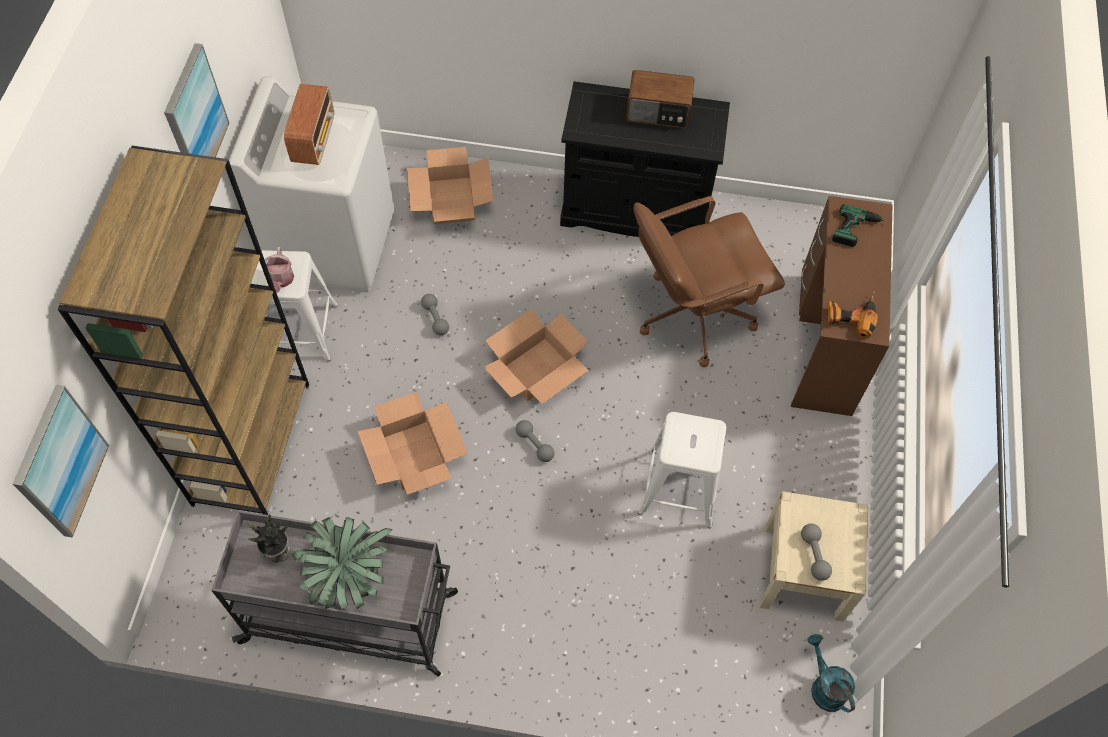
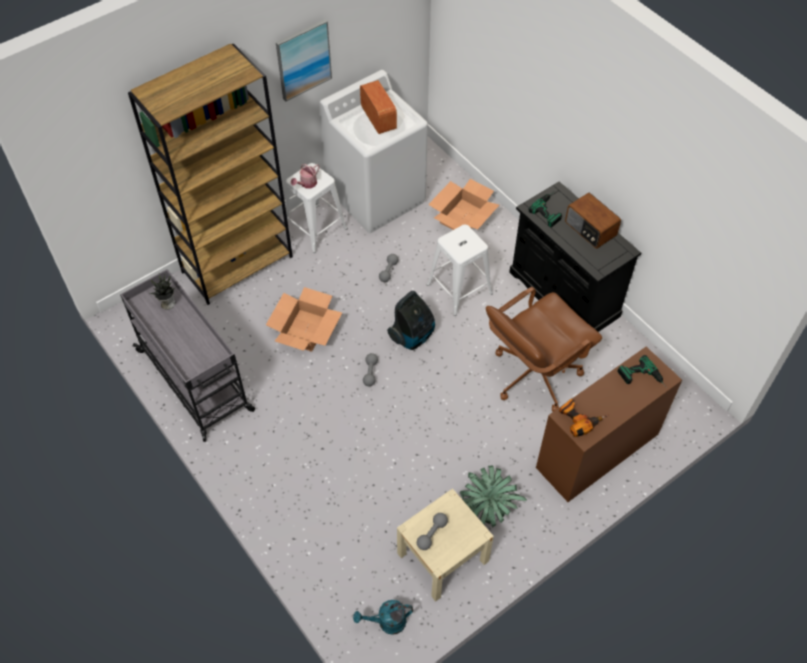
camera: 45 degrees right, 5 degrees down
(59, 462) = (90, 172): picture -> none
(314, 139) = (378, 118): radio -> radio turned 75 degrees counterclockwise
(347, 574) = (185, 338): potted plant -> potted plant (488, 506)
(536, 369) = (413, 336): cardboard box -> vacuum cleaner
(598, 118) = (550, 209): none -> power drill
(679, 488) = (422, 457): white stool -> white stool (459, 289)
(693, 314) = (534, 374): brown office chair -> brown office chair turned 60 degrees counterclockwise
(824, 686) = (387, 623): turquoise watering can -> turquoise watering can turned 120 degrees counterclockwise

